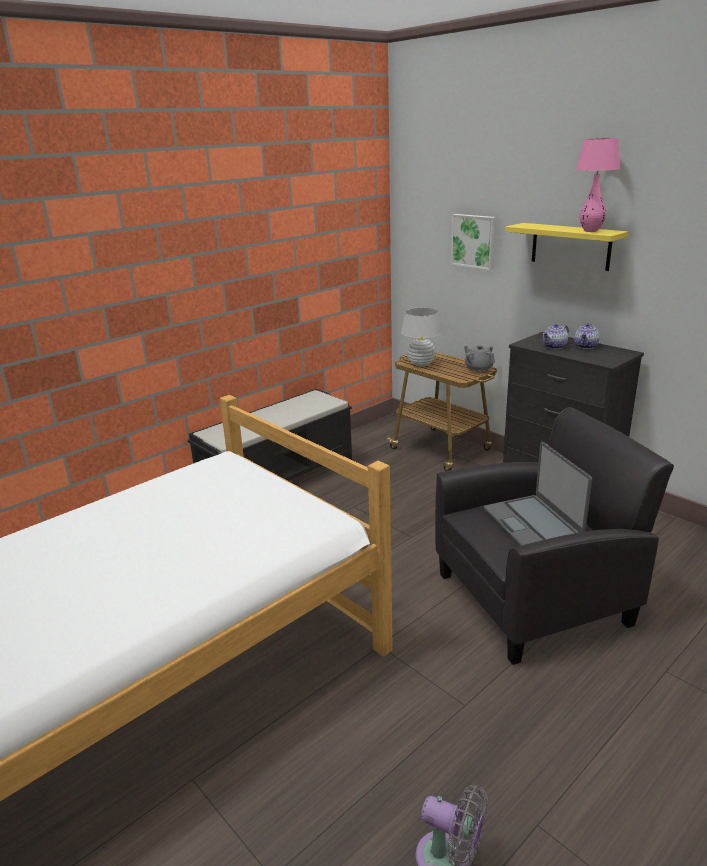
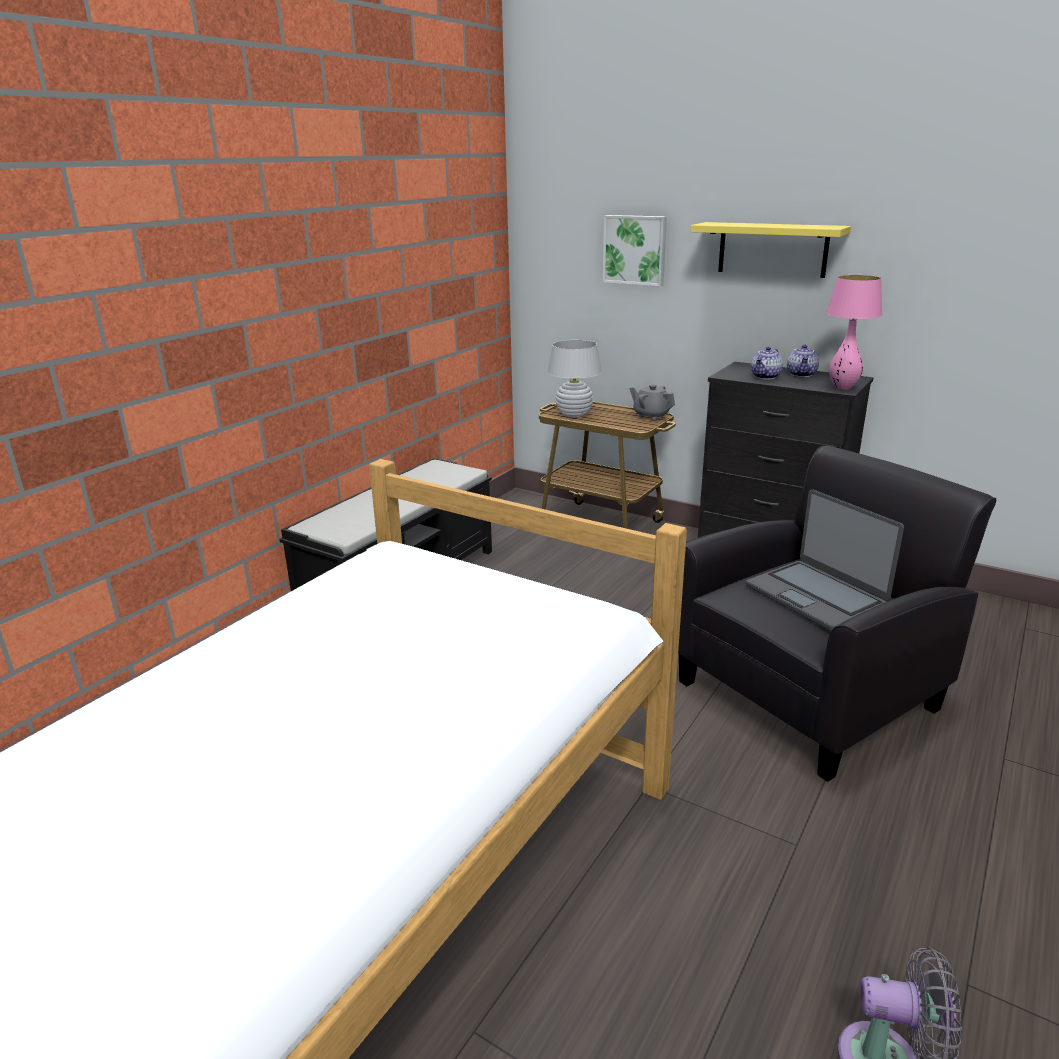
camera: 15 degrees left, 0 degrees up
(591, 231) = (807, 226): pink table lamp -> pink table lamp (843, 388)

